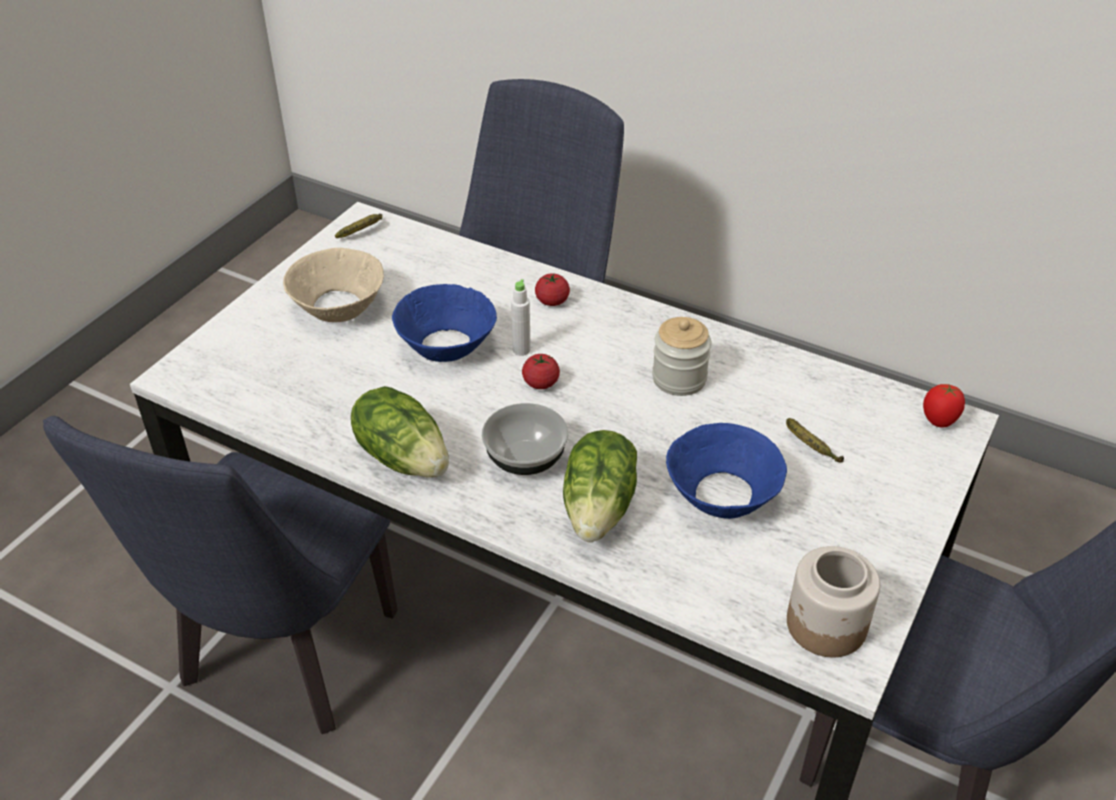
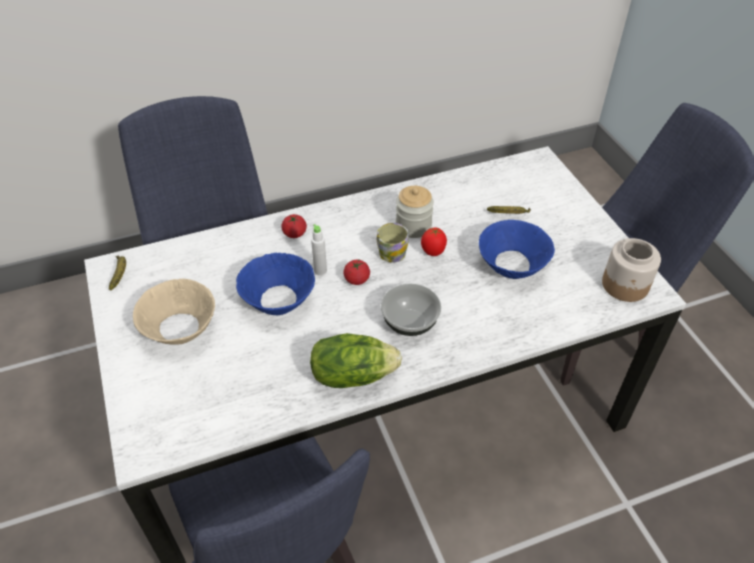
camera: 50 degrees left, 5 degrees up
(600, 508) = (477, 315): lettuce -> none
(617, 383) = (391, 250): none -> mug
(939, 422) = (534, 165): tomato -> tomato (433, 252)

